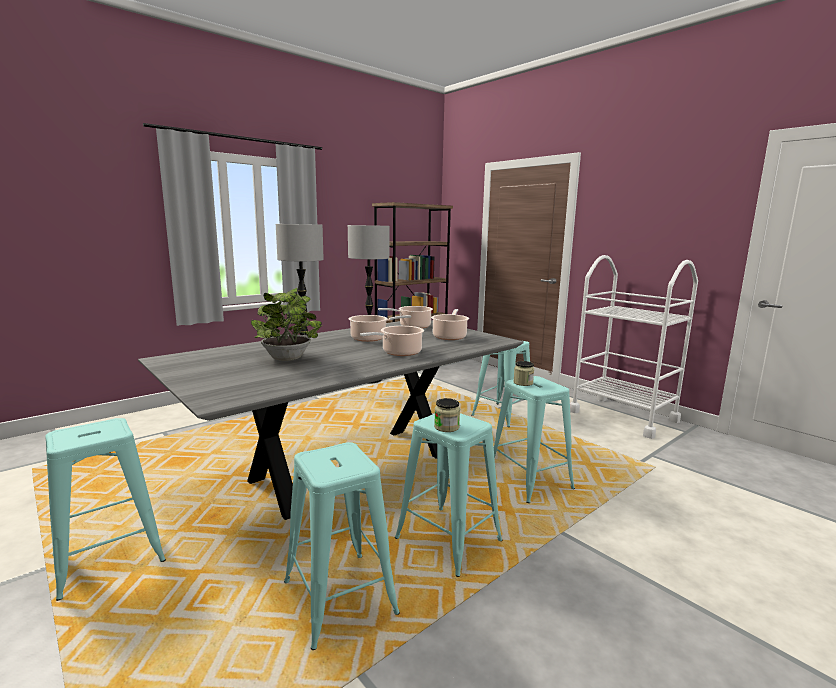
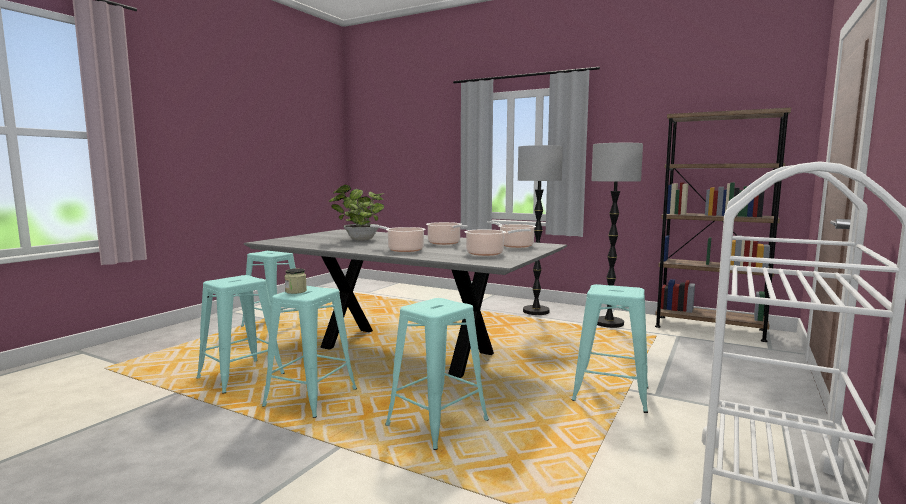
camera: 70 degrees right, 5 degrees down
(523, 383) = (435, 301): jar -> none

